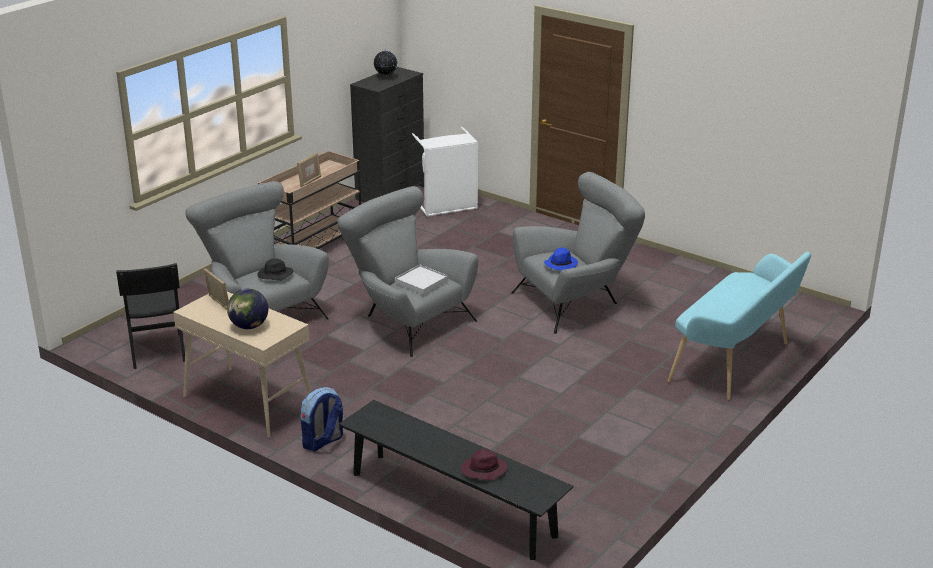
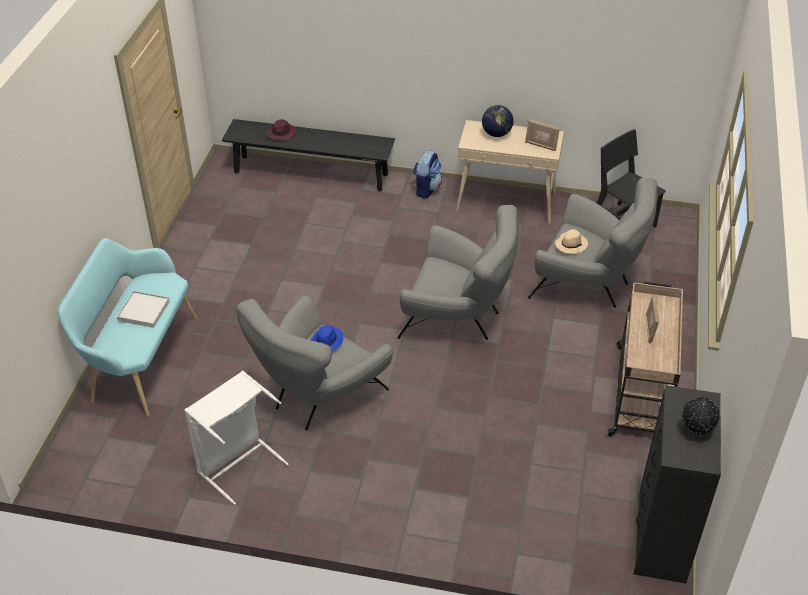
camera: 155 degrees right, 15 degrees up
(274, 275) = (571, 244): black hat -> beige hat
(421, 281) = (441, 276): white tray -> white tray (144, 311)
(447, 207) = (565, 530): white laundry basket -> white laundry basket (237, 463)

